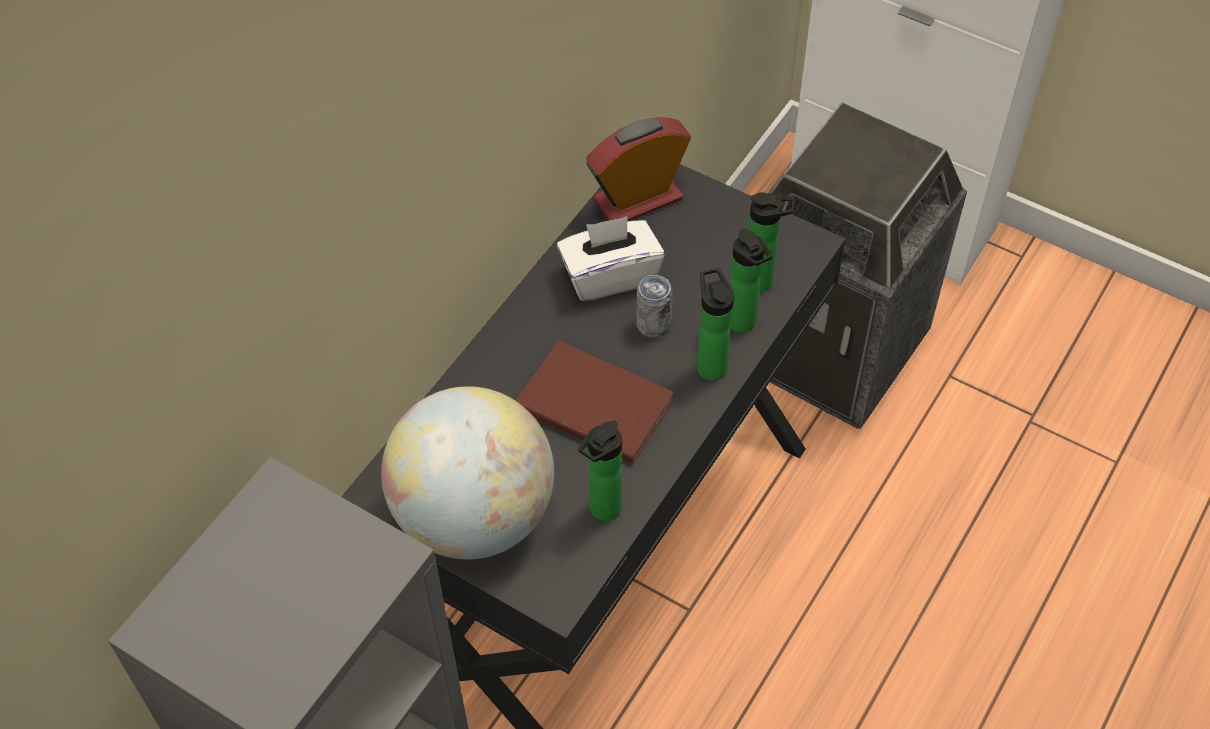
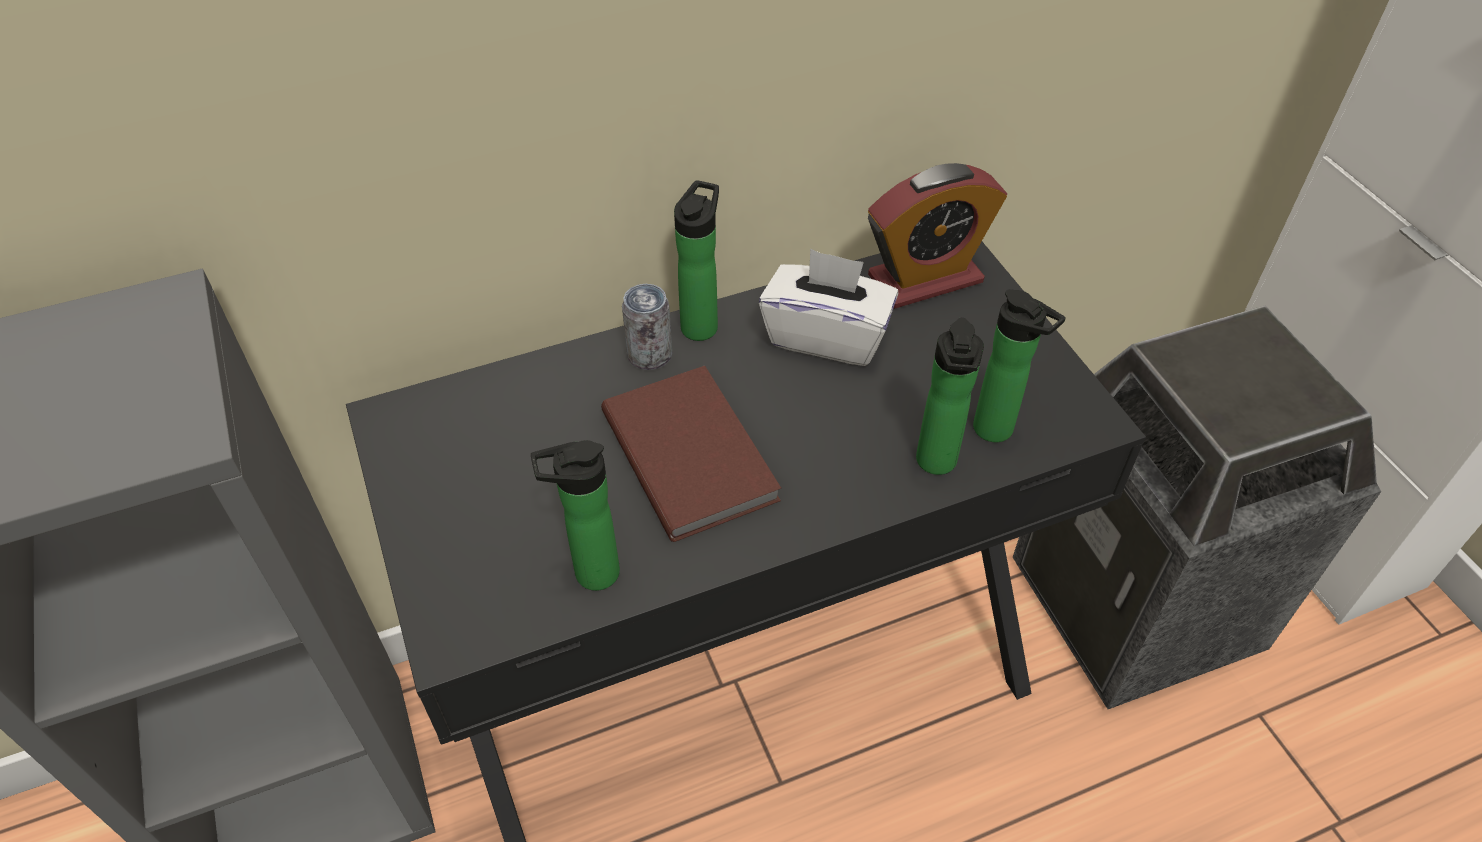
camera: 35 degrees right, 5 degrees down
(474, 516) = (457, 495): globe -> none
(638, 199) = (925, 279): alarm clock -> alarm clock turned 150 degrees clockwise
(653, 325) = (830, 409): can -> can (649, 355)
(710, 365) = (857, 486): bottle -> bottle (701, 324)

